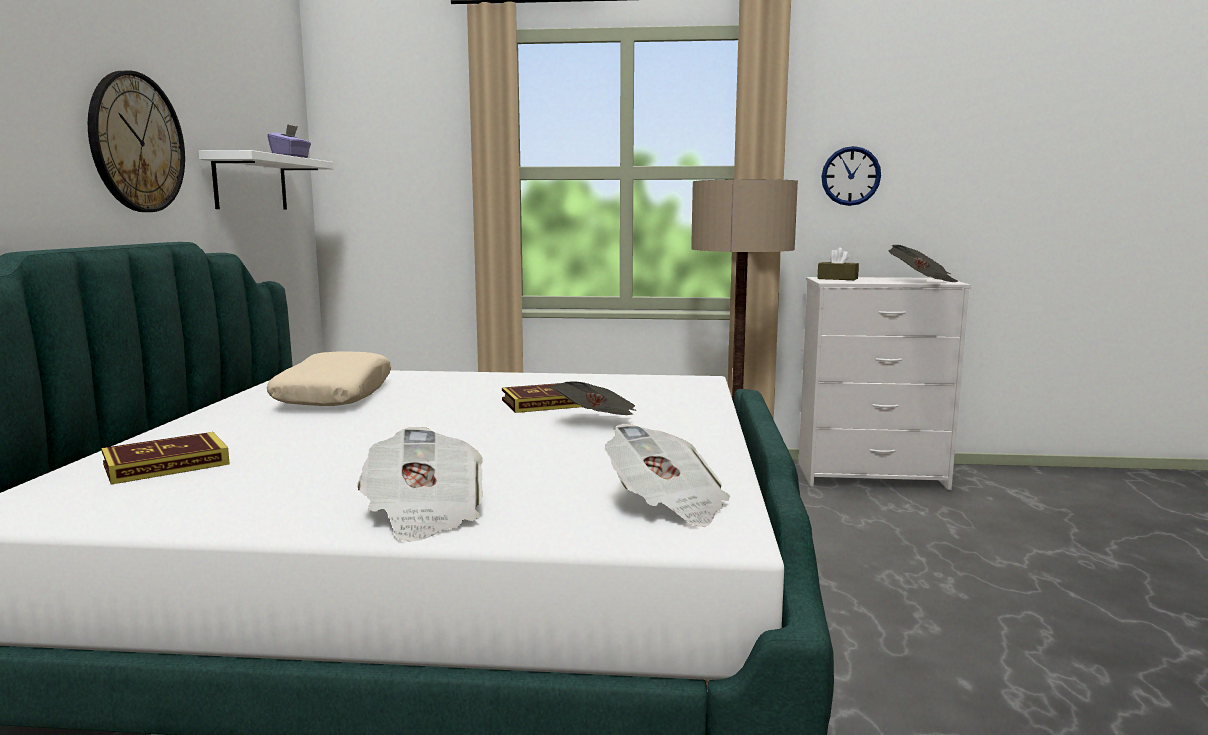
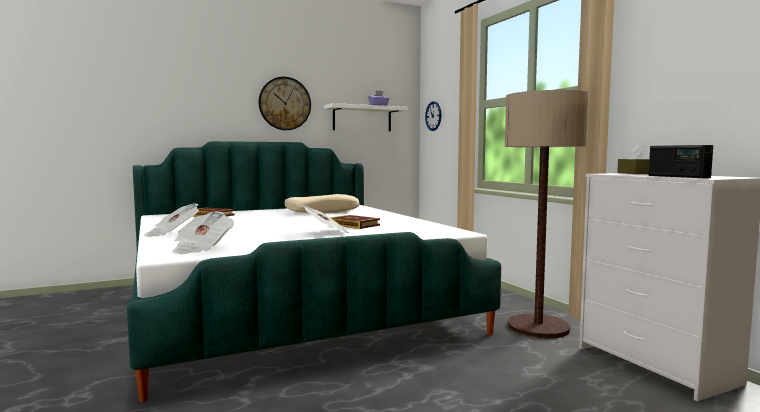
camera: 60 degrees right, 5 degrees down
(850, 176) = (678, 80): wall clock -> wall clock (433, 116)
(922, 282) = (677, 176): newspaper -> radio

